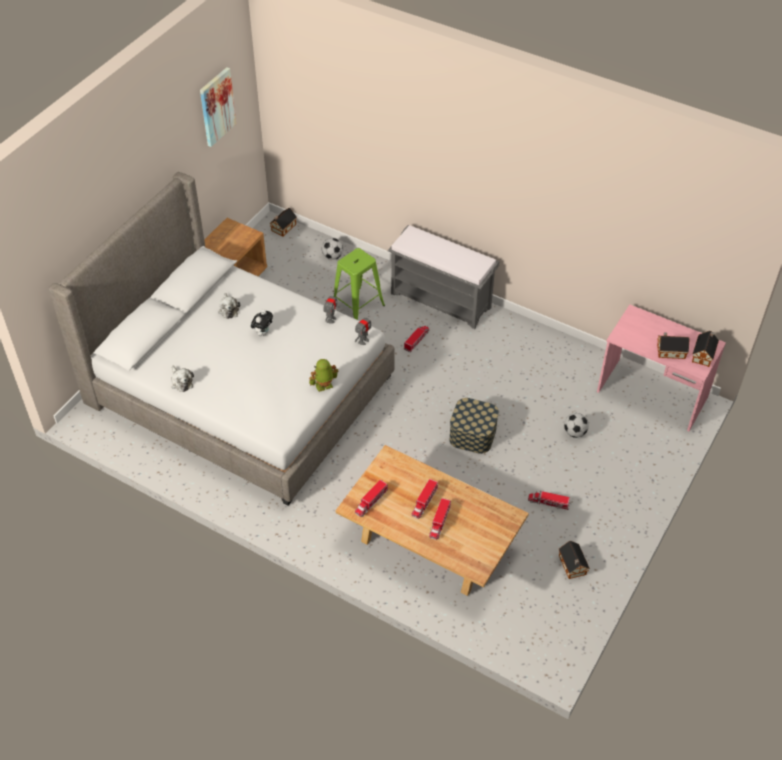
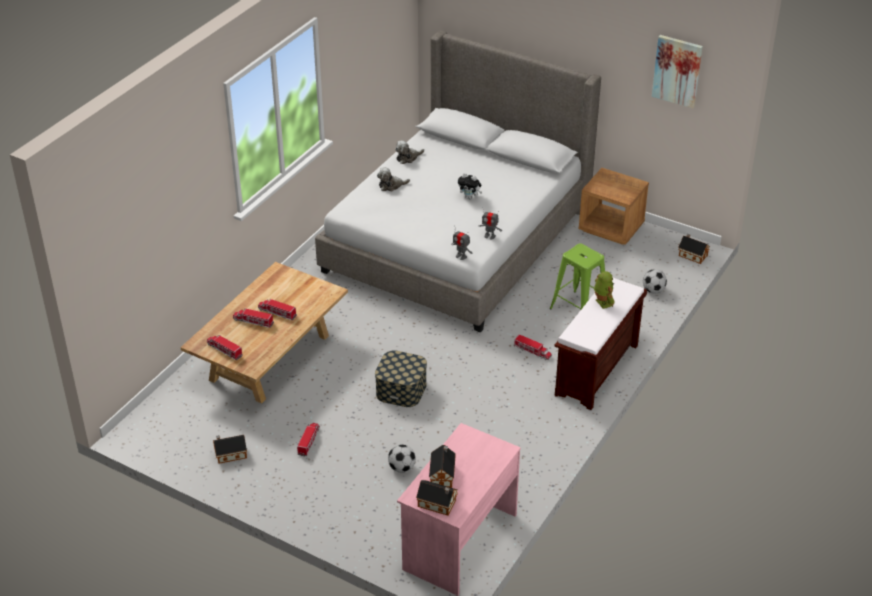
camera: 90 degrees right, 10 degrees down
(228, 309) = (499, 177): plush toy -> plush toy (391, 185)
(324, 387) = (400, 234): toy robot -> toy robot (602, 303)
(371, 501) = (281, 281): toy truck -> toy truck (224, 350)
(442, 300) = (596, 371): grey bench -> brown bench

